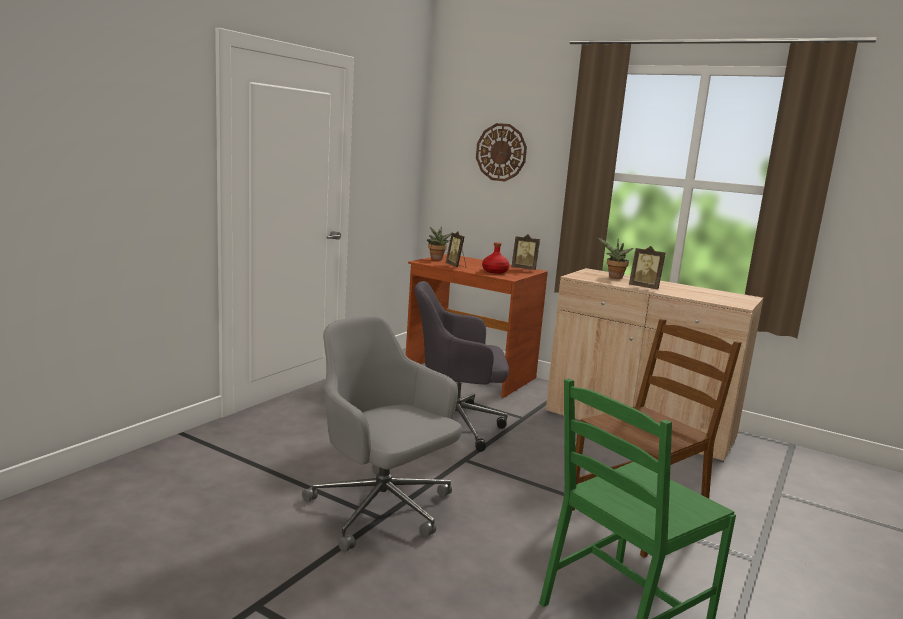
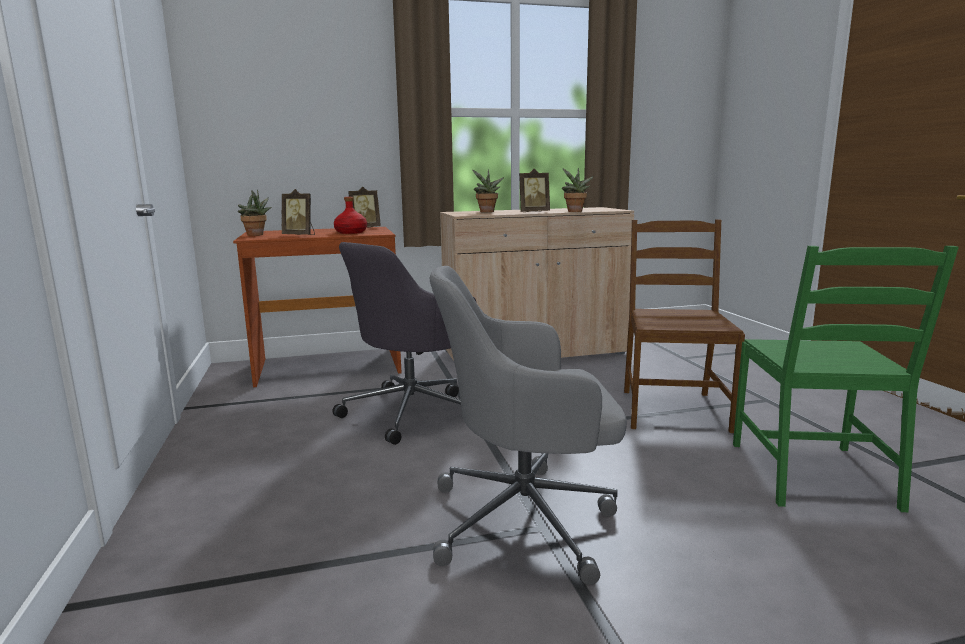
camera: 45 degrees left, 0 degrees up
(501, 152) = (298, 93): wall clock -> none
(683, 296) = (575, 211): none -> potted plant

